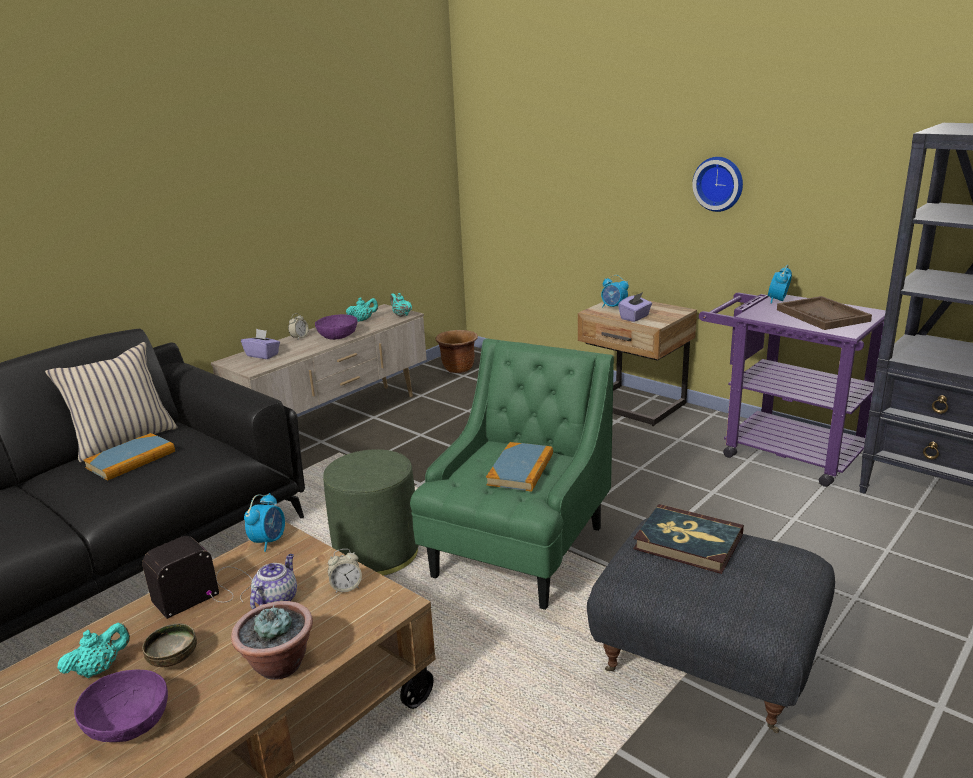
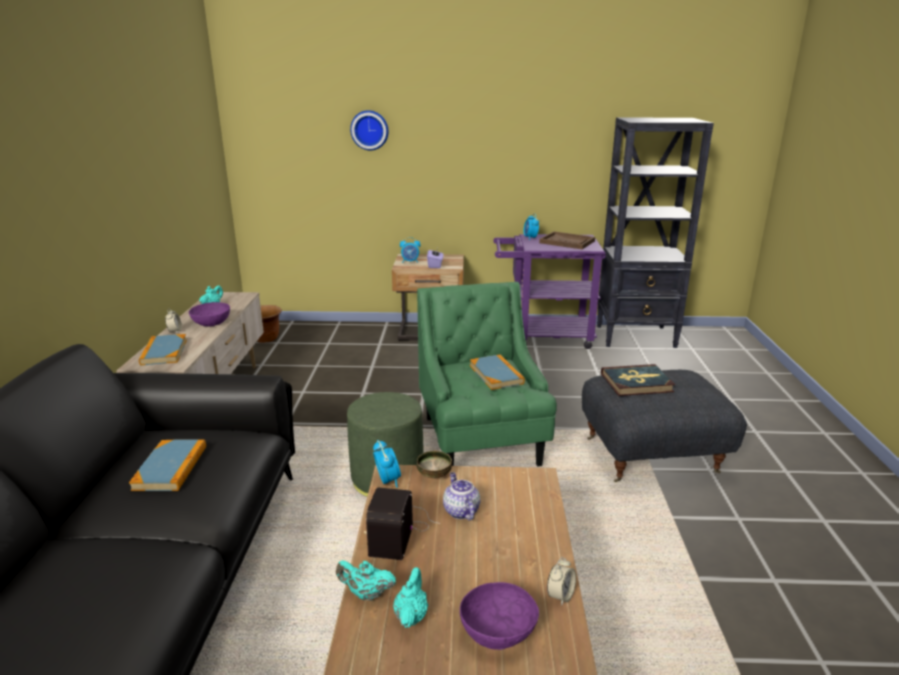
camera: 40 degrees left, 0 degrees up
(123, 440) = (123, 458): beige pillow -> none
(174, 659) = (456, 579): bowl -> bowl (435, 474)
(263, 355) = (164, 352): purple tissue box -> book
(278, 665) = (531, 544): potted plant -> none
(346, 587) = (493, 483): alarm clock -> alarm clock (560, 595)
(401, 315) = (241, 297): turquoise teapot -> turquoise teapot (366, 594)
(719, 183) = (474, 163): wall clock -> wall clock (369, 130)

